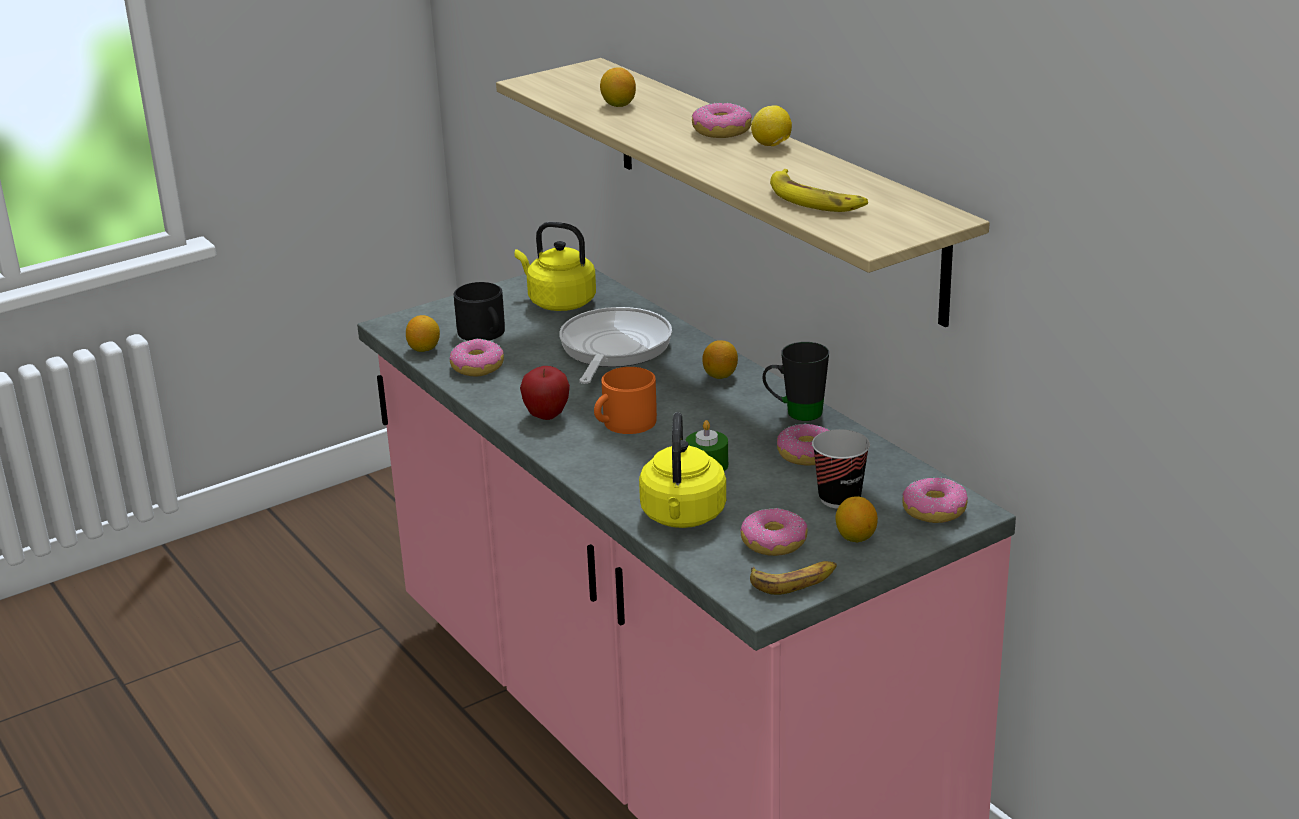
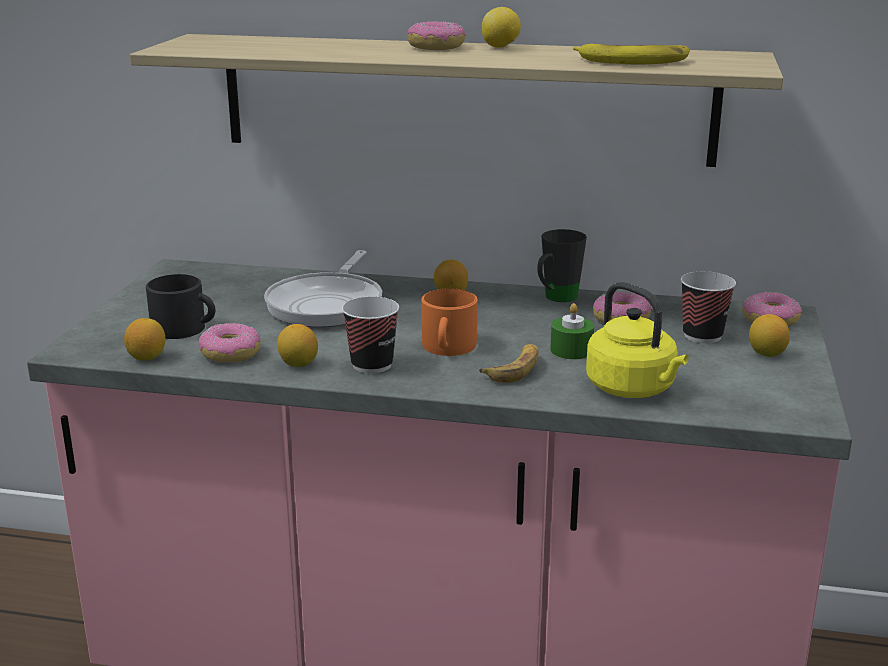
camera: 45 degrees left, 5 degrees down
(546, 416) = (372, 365): apple -> cup
(558, 302) = (210, 289): yellow kettle -> none
(613, 349) = (328, 304): frying pan -> frying pan turned 135 degrees counterclockwise
(618, 105) = (298, 48): lemon -> lemon (298, 364)
(773, 543) = (729, 378): donut -> none
(794, 581) = (798, 396): banana -> banana (514, 369)

